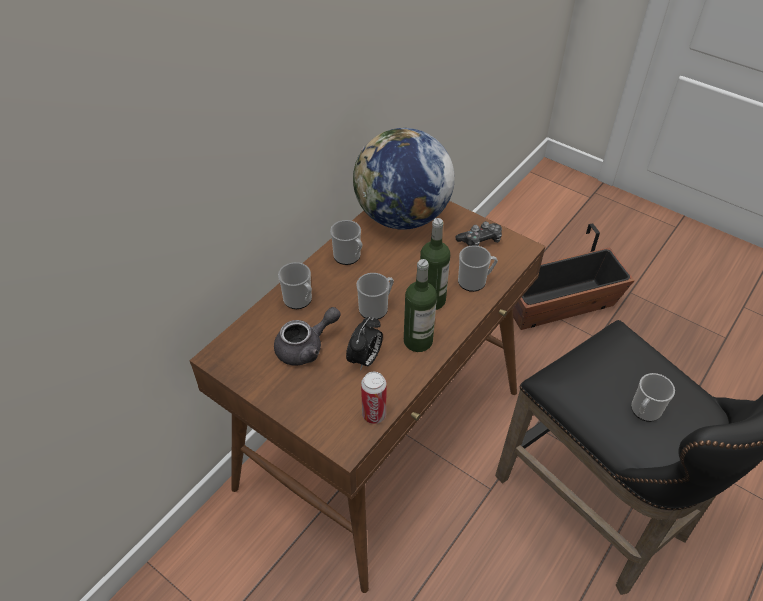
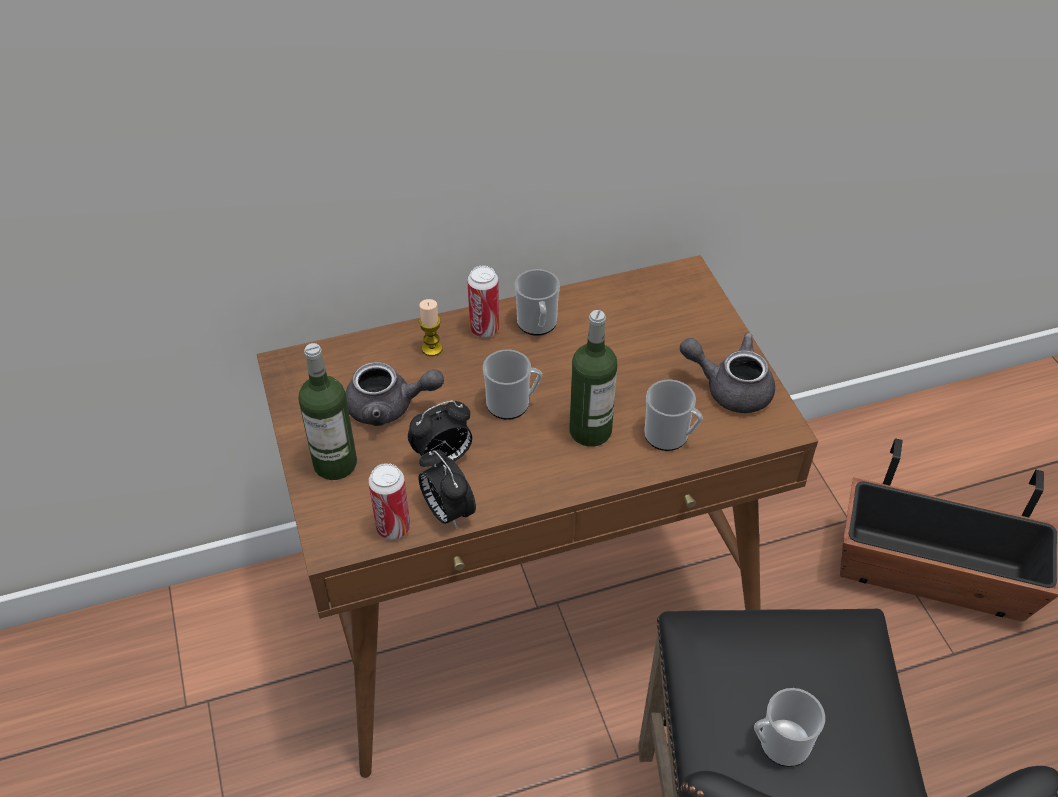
camera: 35 degrees right, 0 degrees up
(300, 300) = (432, 348): mug -> candle
(320, 274) = (484, 329): none -> can
(396, 388) = (447, 512): none -> alarm clock
(402, 217) = (652, 306): globe -> none
(418, 341) = (526, 471): bottle -> bottle (335, 463)
(480, 240) = (730, 388): game controller -> grey teapot

